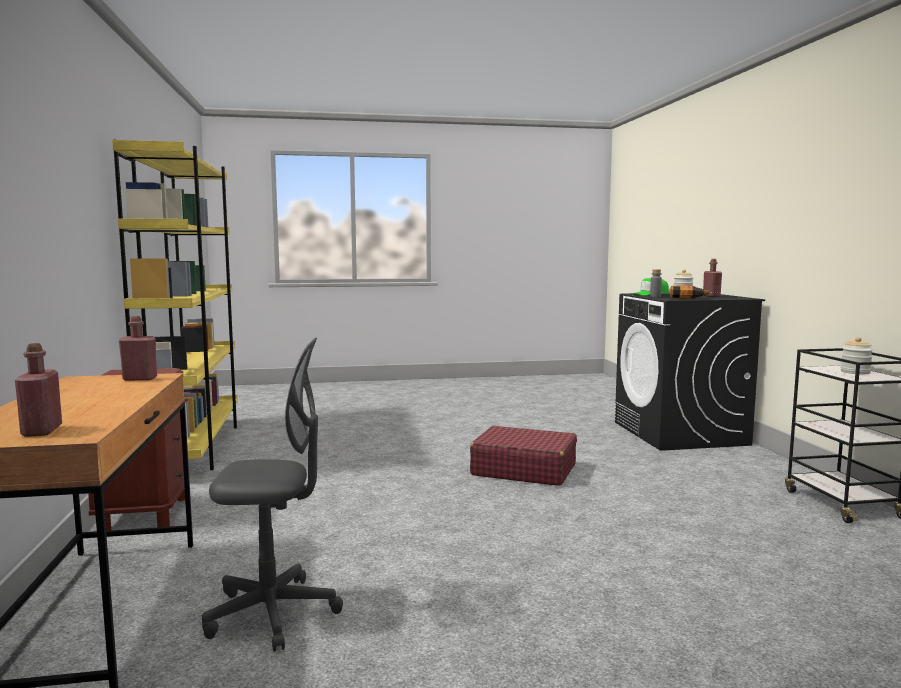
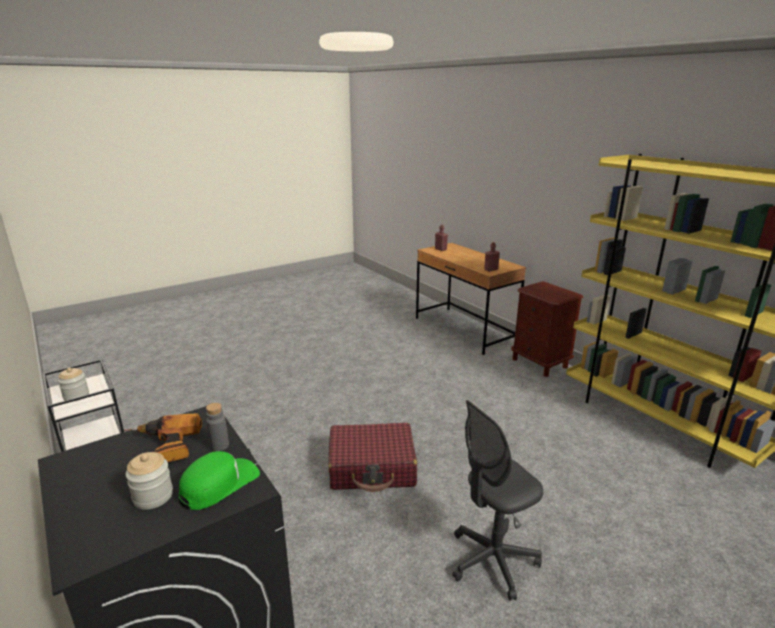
camera: 155 degrees right, 15 degrees up
(272, 613) = (409, 341): grey office chair -> grey office chair (492, 560)
(711, 296) = (110, 477): red bottle -> none

